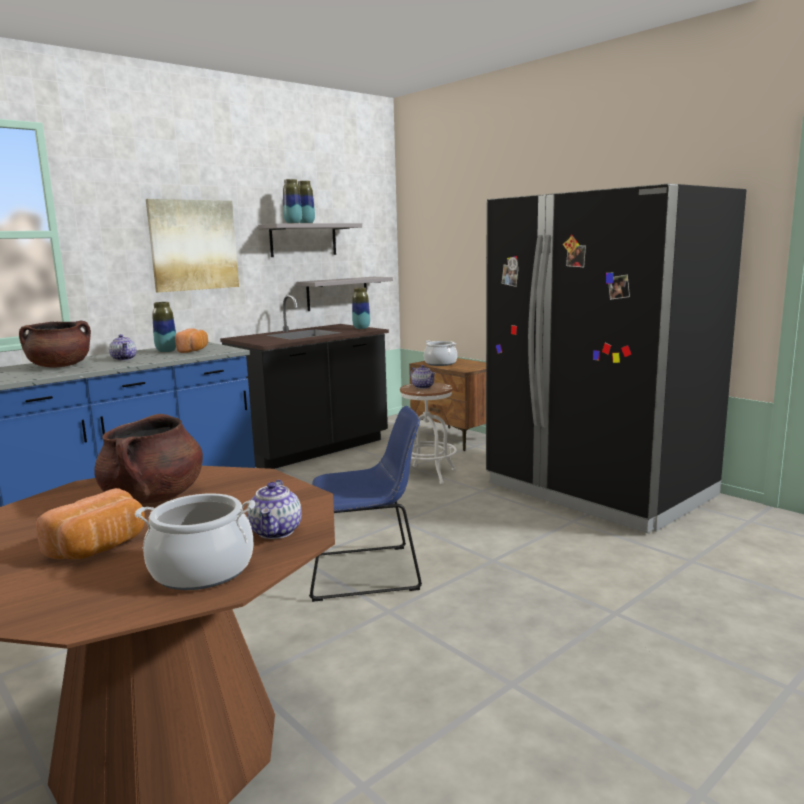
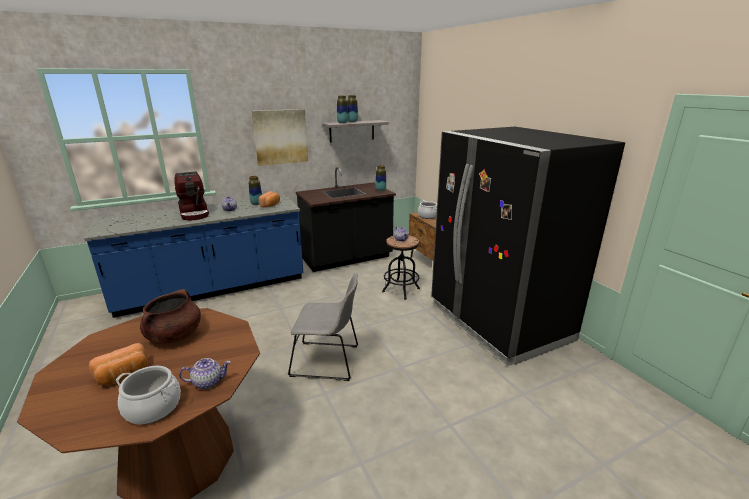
camera: 15 degrees right, 10 degrees up
(60, 366) = (194, 213): brown cooking pot -> coffee machine
(276, 532) = (208, 382): teapot -> teapot turned 120 degrees counterclockwise
(337, 293) = (373, 163): grey shelf -> none
(367, 572) = (328, 361): blue chair -> grey chair
(427, 474) = (401, 290): white stool -> black stool

